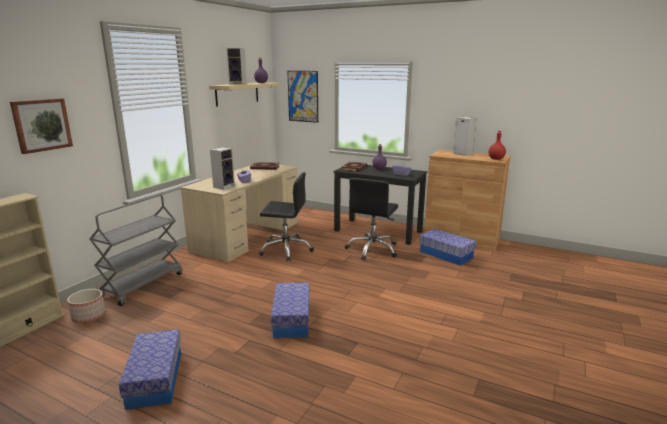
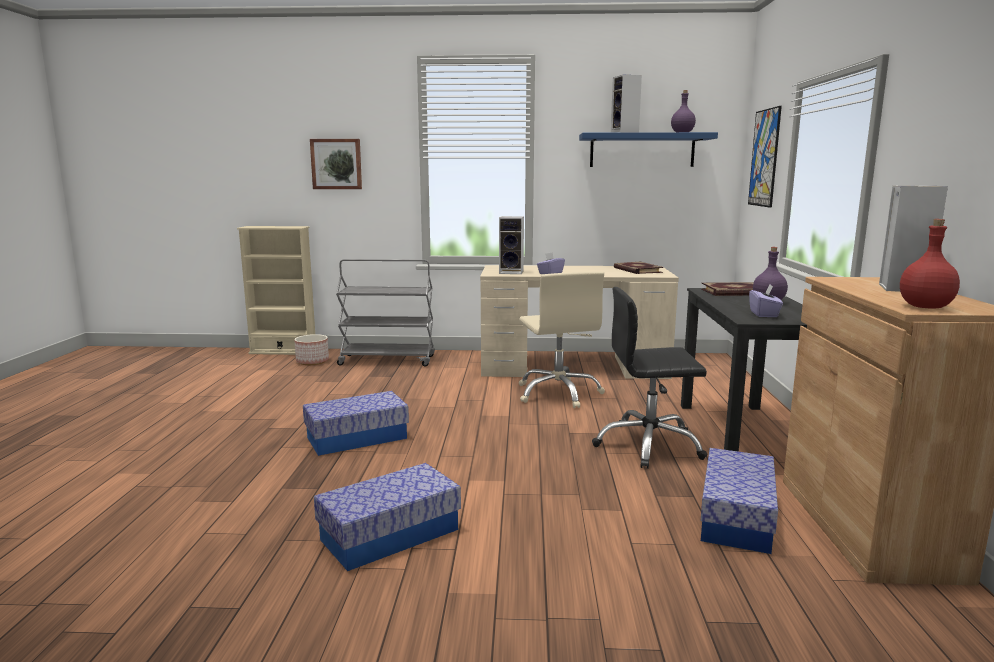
camera: 65 degrees right, 5 degrees down
(155, 379) = (212, 409): storage box -> storage box (390, 534)
(237, 93) = (642, 150): beige shelf -> blue shelf
(286, 250) = (558, 393): black office chair -> beige office chair

